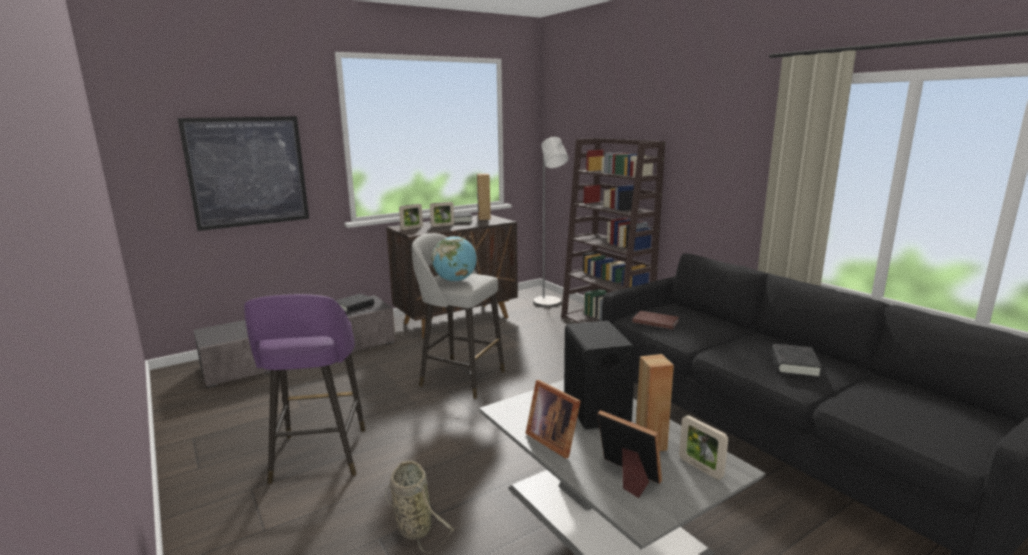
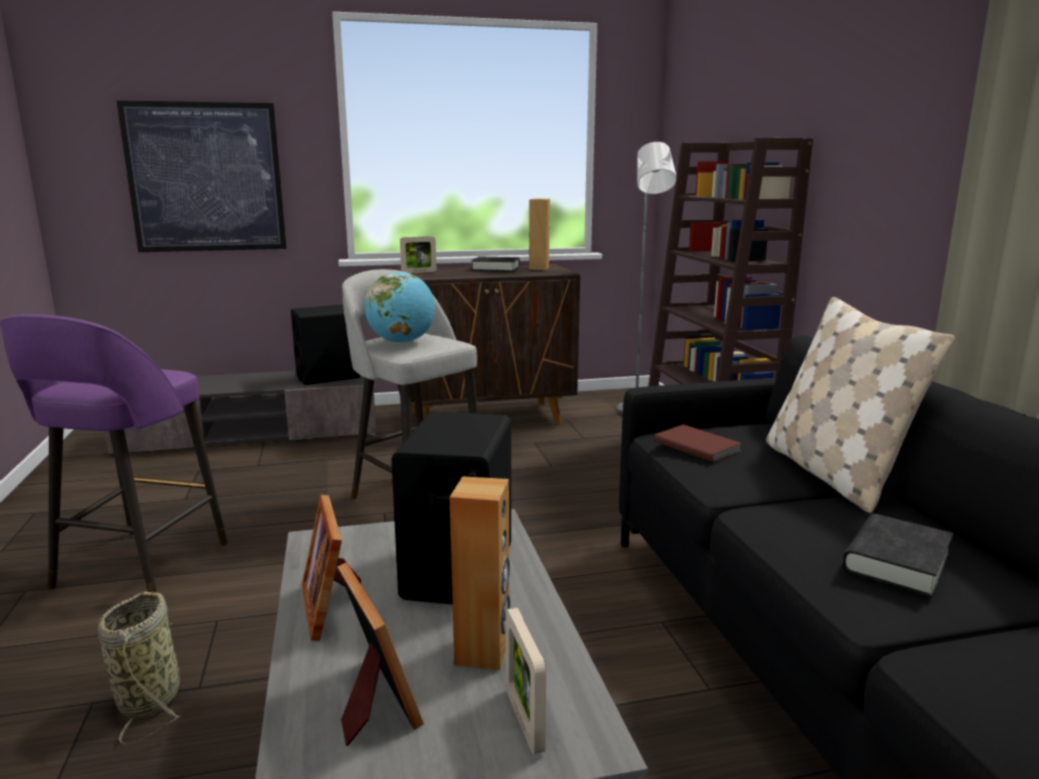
camera: 20 degrees right, 0 degrees up
(354, 306) = (328, 377): black book -> black speaker
(442, 225) = (465, 272): picture frame -> none
(730, 326) = (833, 473): none -> beige pillow

